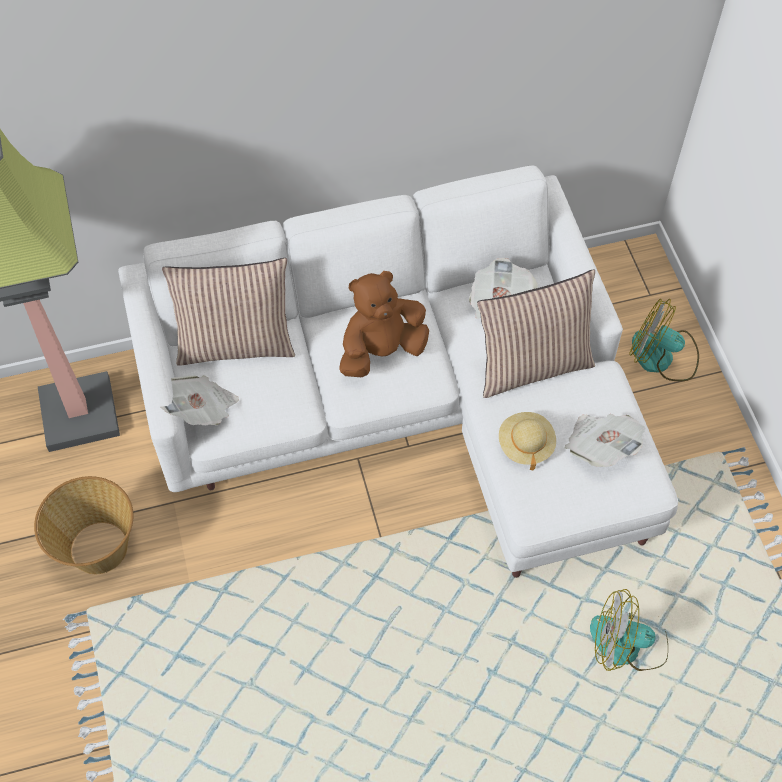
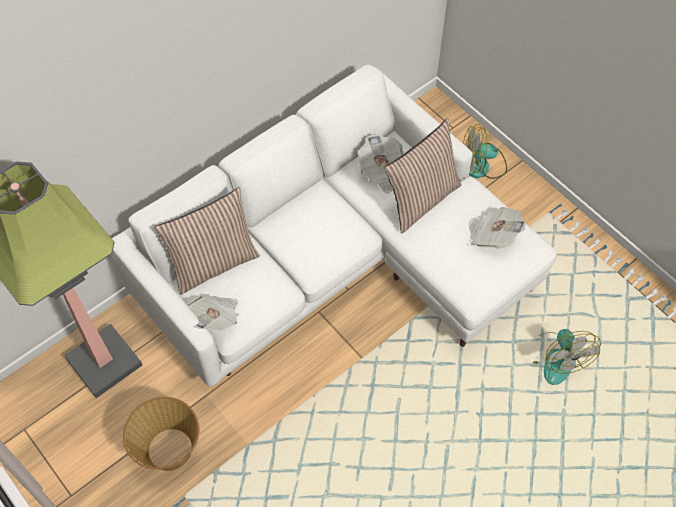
camera: 25 degrees left, 0 degrees up
(381, 350) = (317, 229): brown plush toy -> none
(525, 445) = (444, 253): beige hat -> none
(628, 643) = (554, 358): fan -> fan turned 90 degrees counterclockwise

